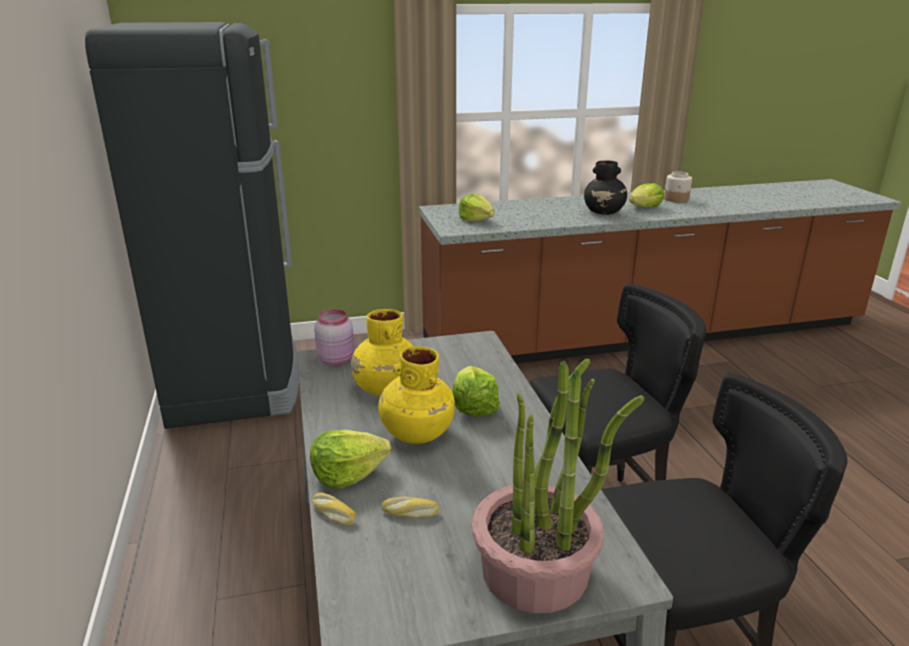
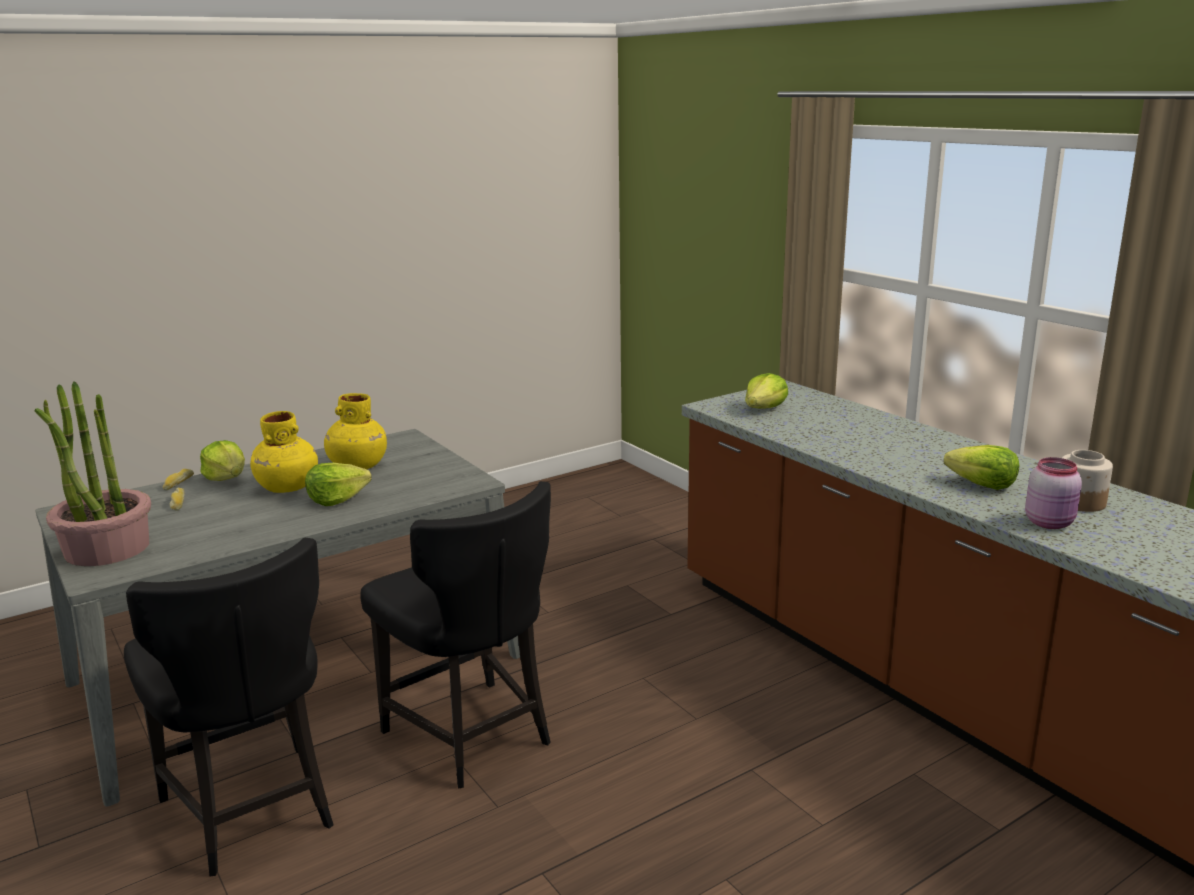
camera: 70 degrees right, 5 degrees down
(235, 382) = (591, 496): black fridge -> none
(336, 359) = (405, 442): pink jar -> pink jar (1050, 523)
(604, 212) = (906, 463): black vase -> none

